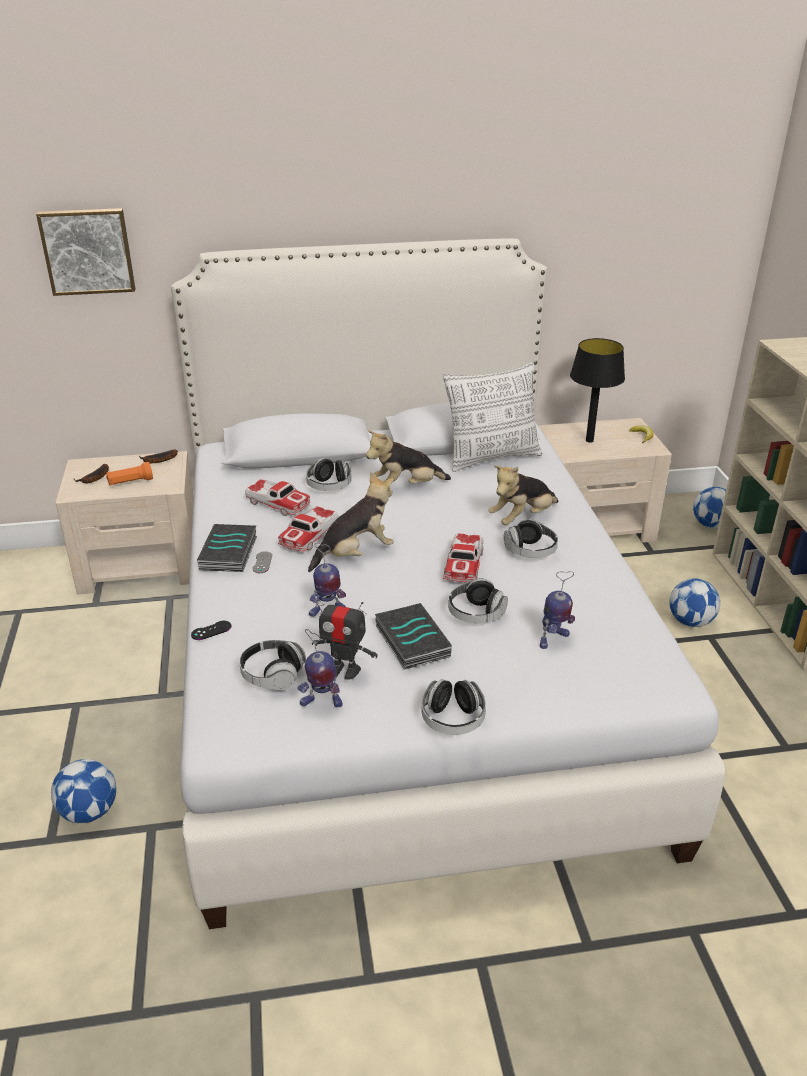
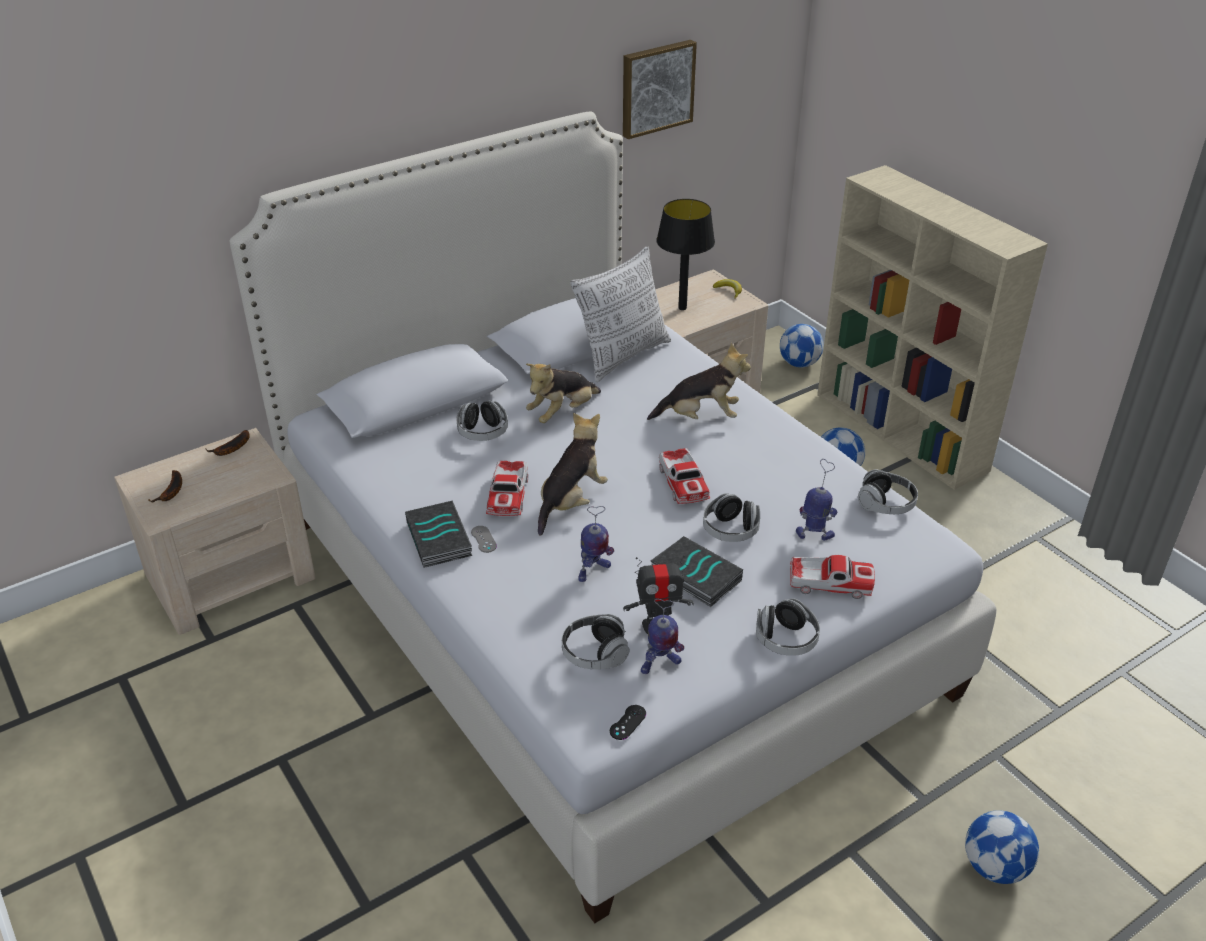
camera: 25 degrees left, 5 degrees up
(88, 251) = (117, 220): picture -> picture (656, 88)
(89, 812) = (386, 863): football -> football (994, 867)
(130, 482) = (220, 485): orange flashlight -> none
(211, 630) = (492, 628): black game controller -> black game controller (628, 722)
(277, 503) = (444, 467): toy car -> toy car (829, 583)
(522, 518) = (700, 417): plush toy -> plush toy turned 120 degrees counterclockwise
(530, 551) = (733, 450): headphones -> headphones (886, 504)
(553, 639) = (815, 535): toy robot -> toy robot turned 105 degrees counterclockwise

